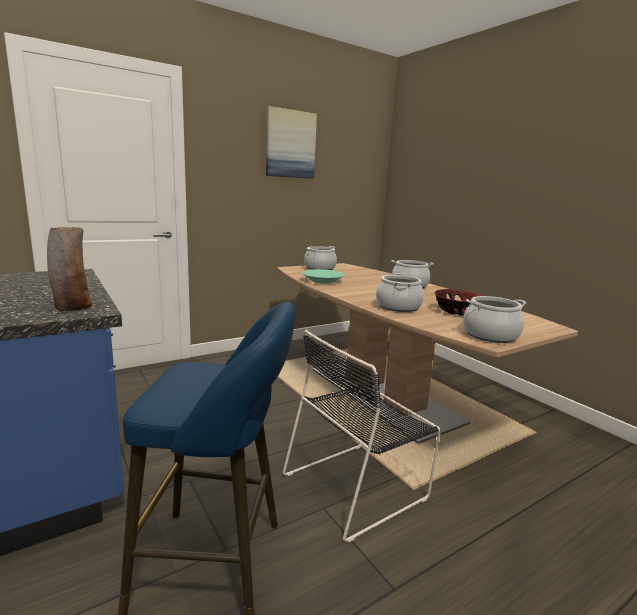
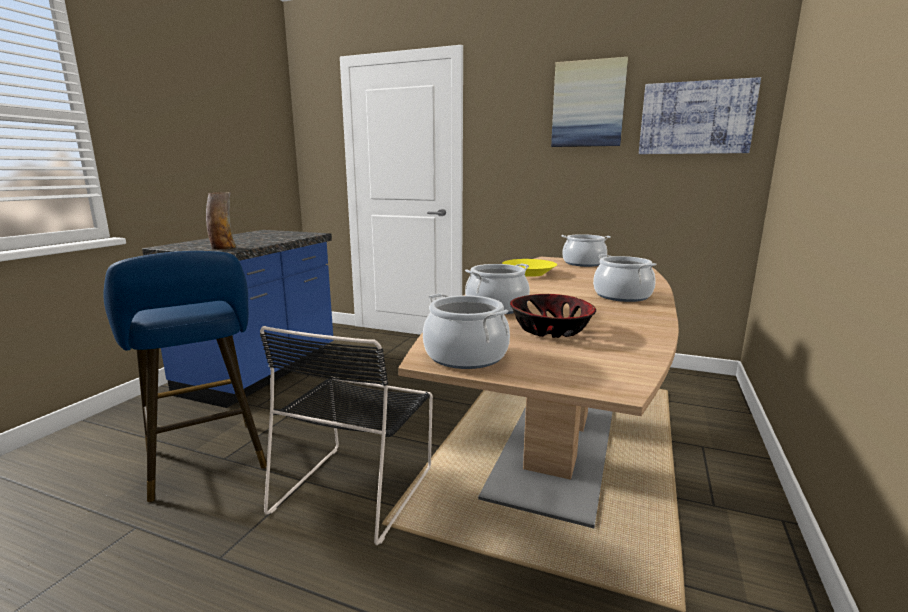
camera: 55 degrees right, 0 degrees up
(322, 281) = (529, 273): turquoise bowl -> yellow bowl
(351, 164) = (696, 118): none -> picture
(358, 485) = (357, 486): black chair -> black chair turned 90 degrees counterclockwise

